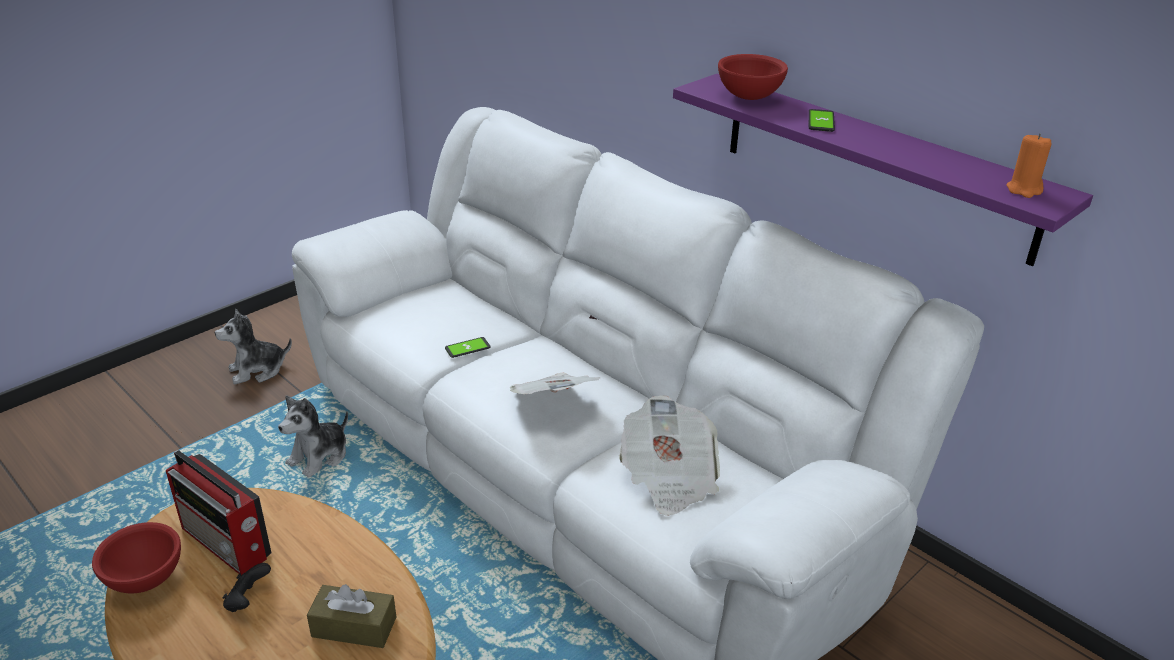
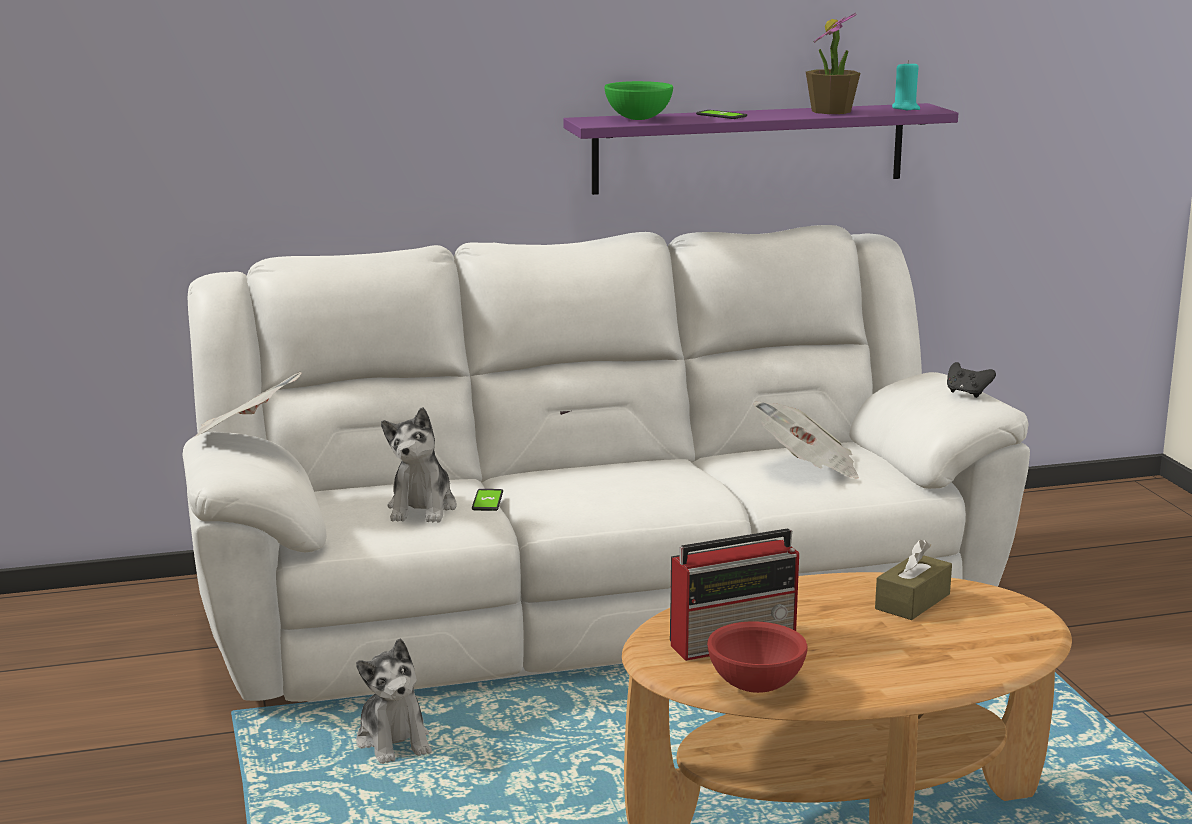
camera: 60 degrees left, 15 degrees down
(247, 601) = (836, 641): black game controller -> black game controller (967, 393)
(257, 370) = (130, 755): plush toy -> plush toy (422, 508)
(554, 403) = (643, 484): newspaper -> newspaper (247, 435)
(750, 96) = (638, 118): red bowl -> green bowl
(933, 159) = (831, 111): none -> potted plant
(1024, 190) = (905, 108): orange candle -> turquoise candle

